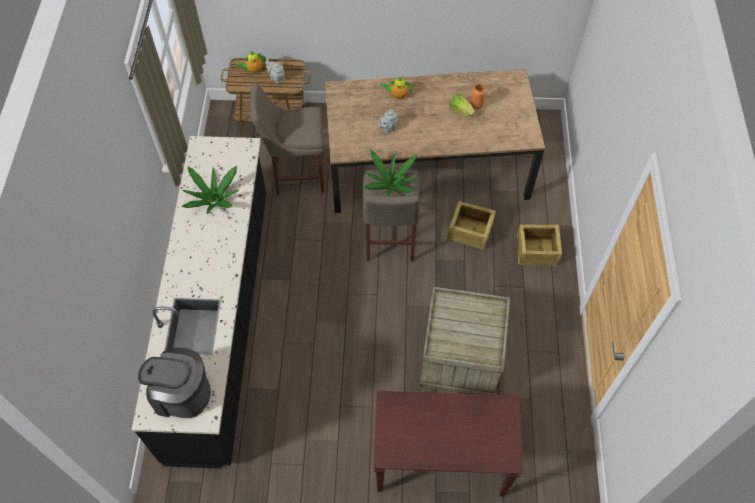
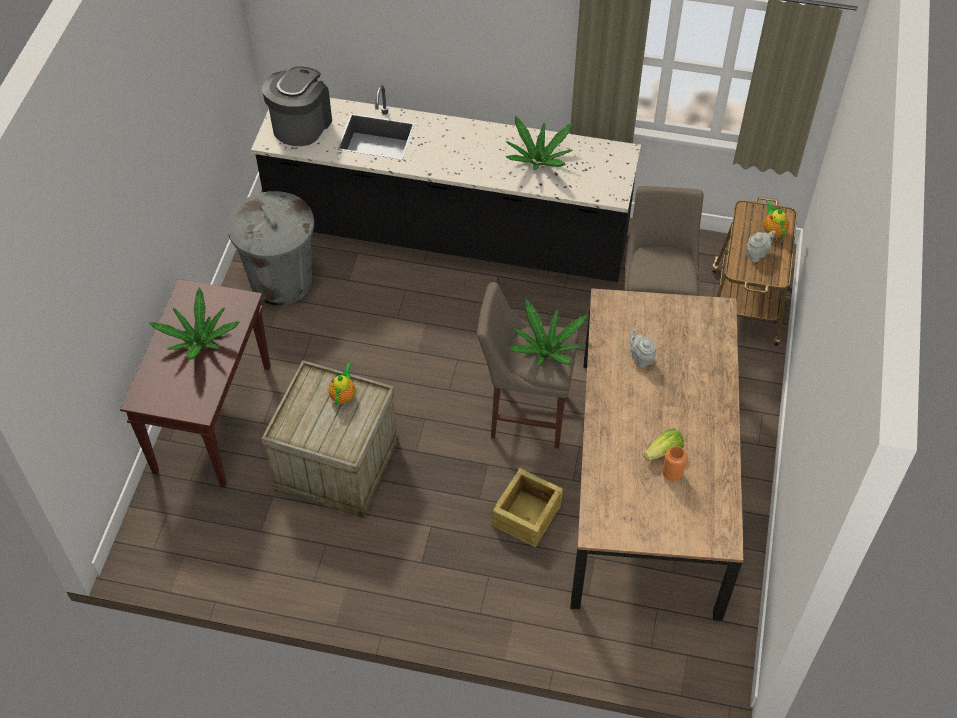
camera: 100 degrees right, 5 degrees down
(287, 445) = (281, 282): none -> grey trash can
(397, 95) = (702, 378): teapot -> teapot (343, 395)
(439, 427) = (199, 341): none -> potted plant
(537, 251) = (476, 595): crate -> none

